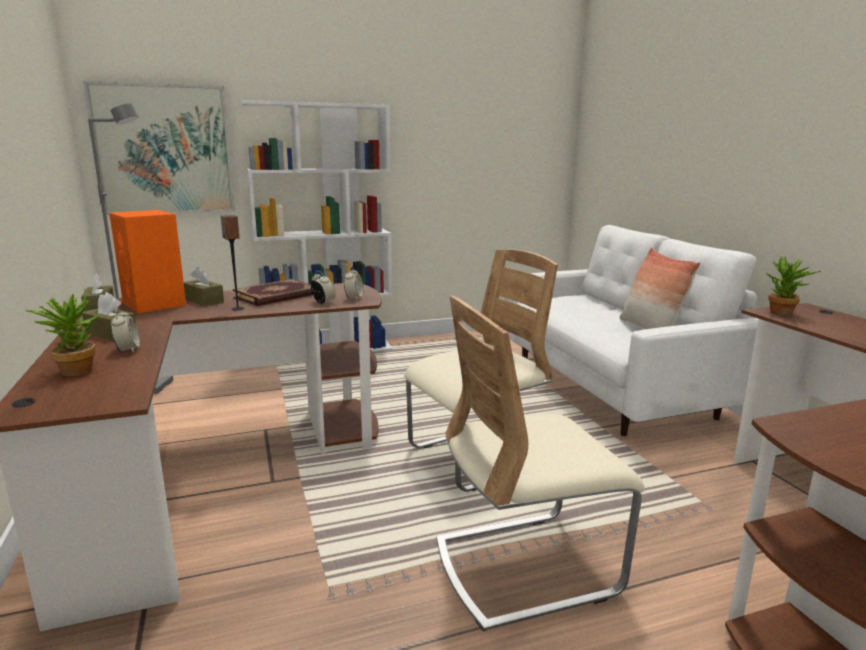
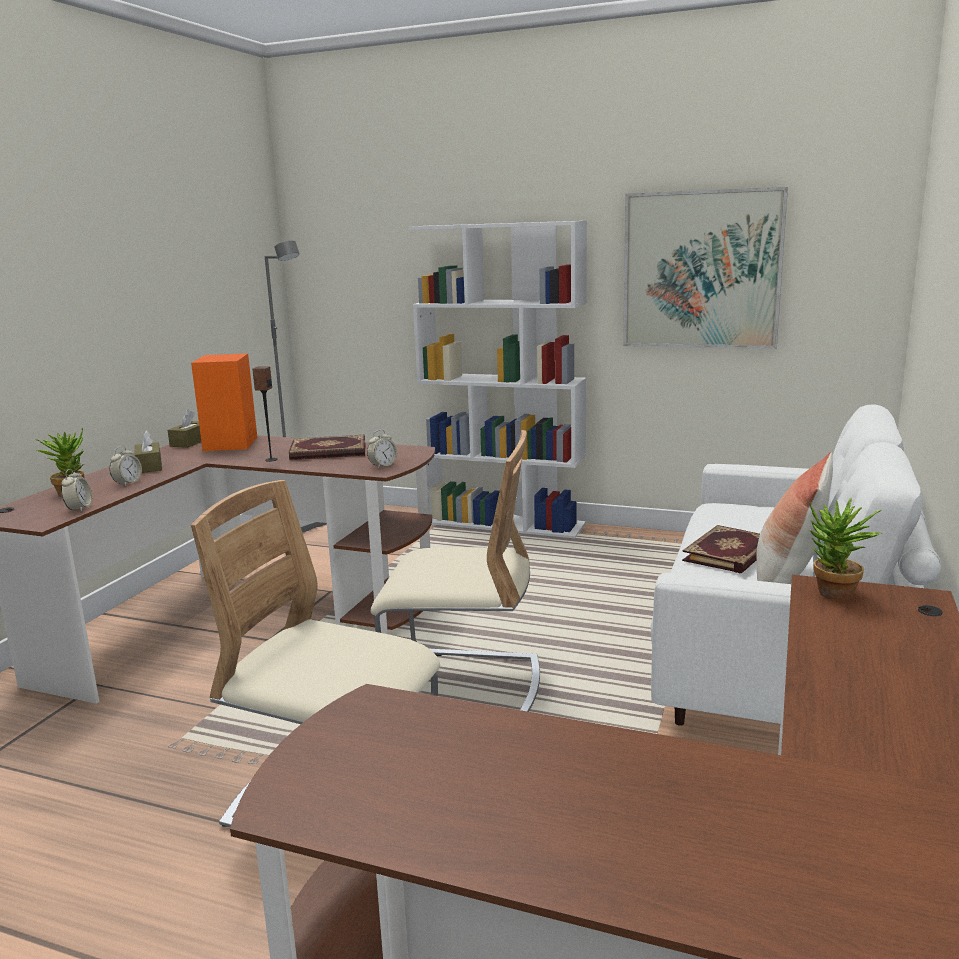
camera: 40 degrees right, 0 degrees up
(164, 150) = (356, 279): picture -> picture (701, 270)
(204, 300) = (268, 446): brown tissue box -> none
(323, 302) = (346, 466): alarm clock -> alarm clock (79, 509)
(596, 322) = (730, 553): none -> book

